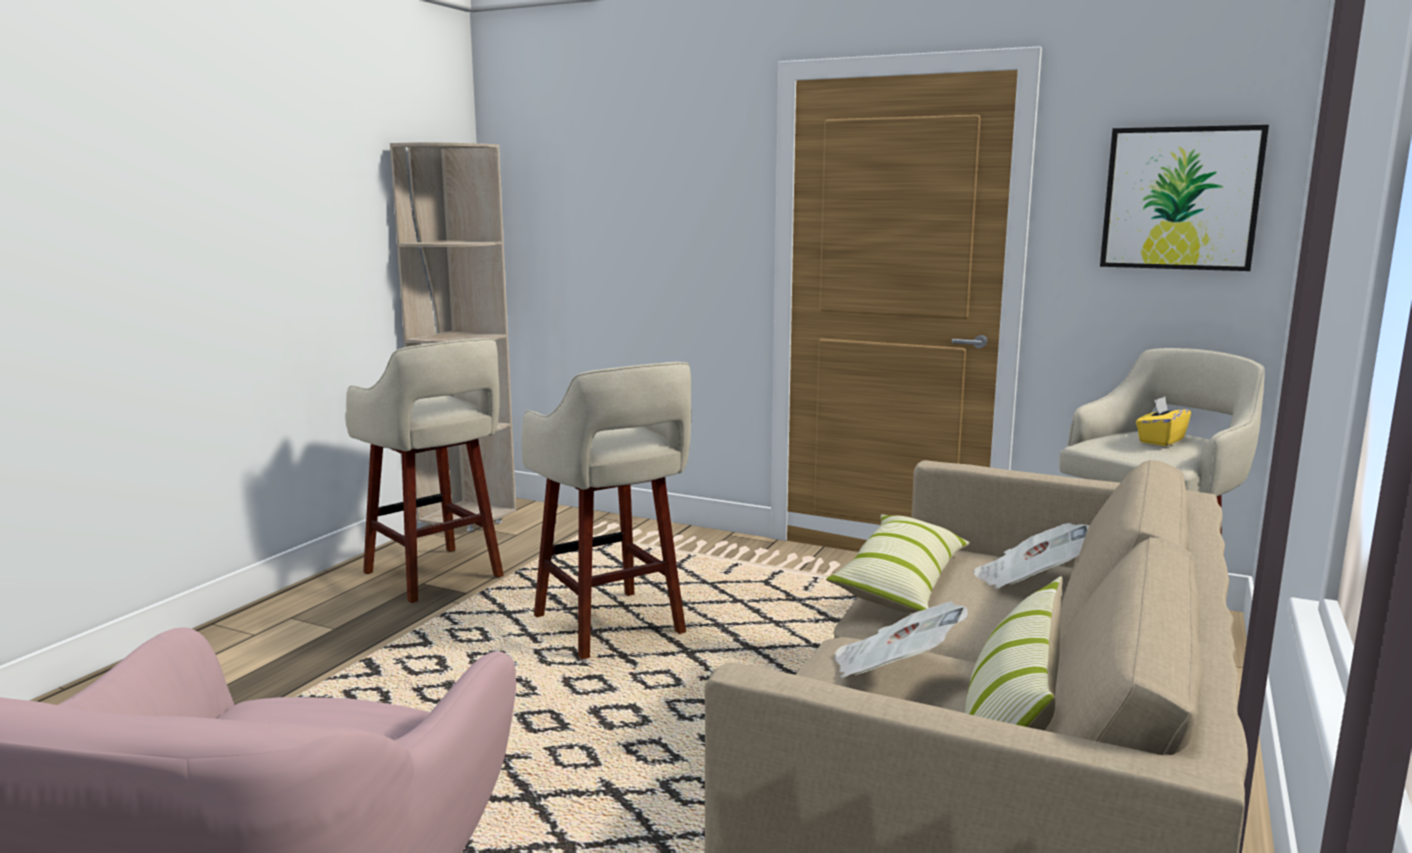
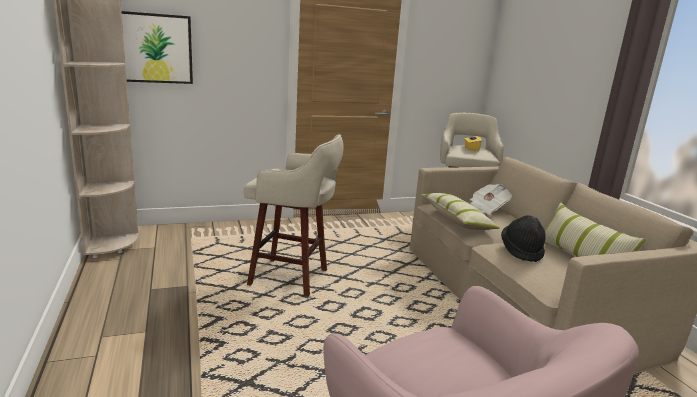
camera: 45 degrees left, 5 degrees up
(435, 576) = (151, 283): beige stool -> none
(893, 671) = (521, 251): newspaper -> black hat
(1180, 198) = (456, 53): picture -> picture (157, 48)

